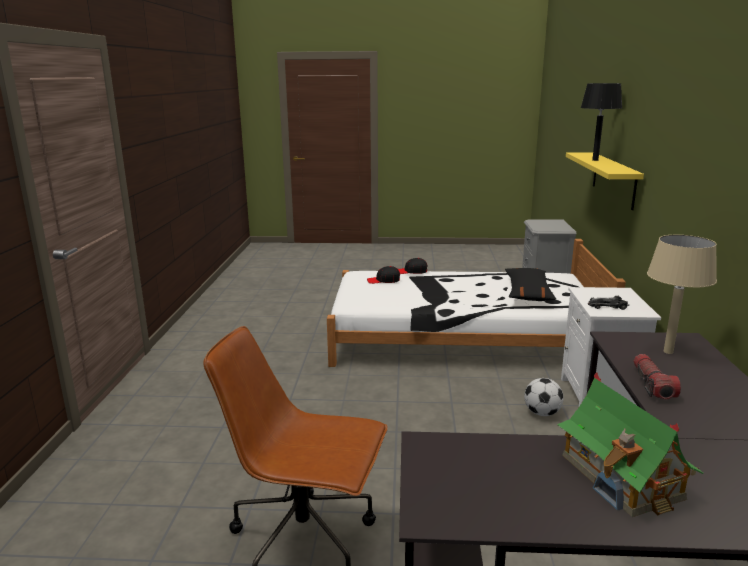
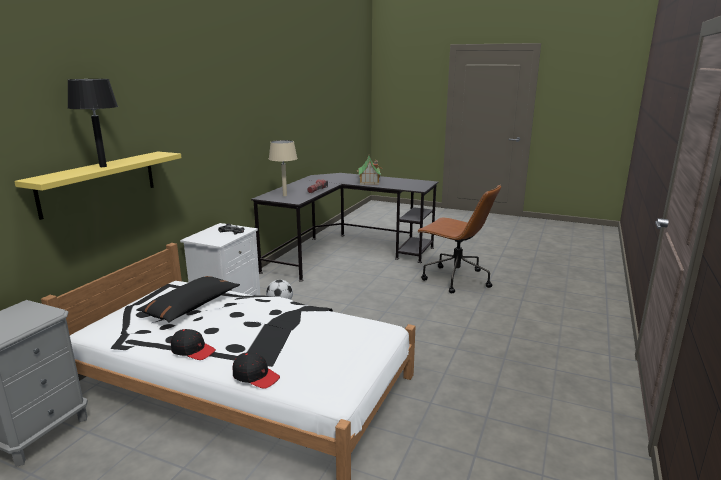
camera: 160 degrees left, 0 degrees up
(384, 281) = (314, 363): black cap -> black cap (193, 350)

